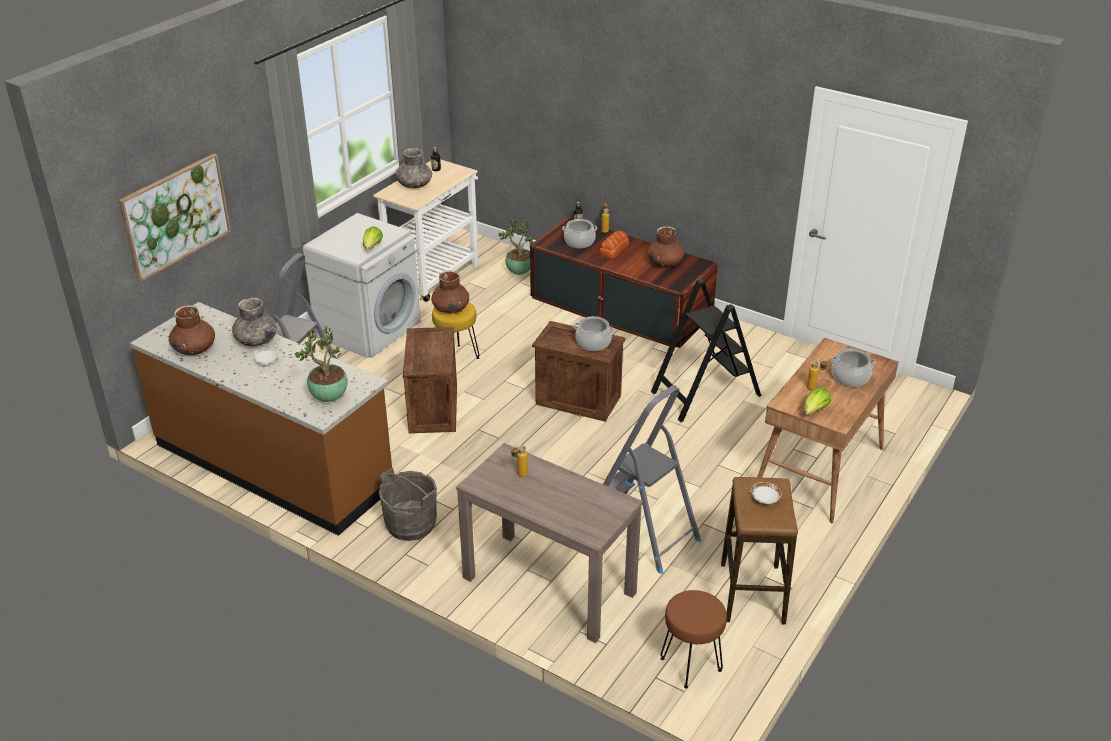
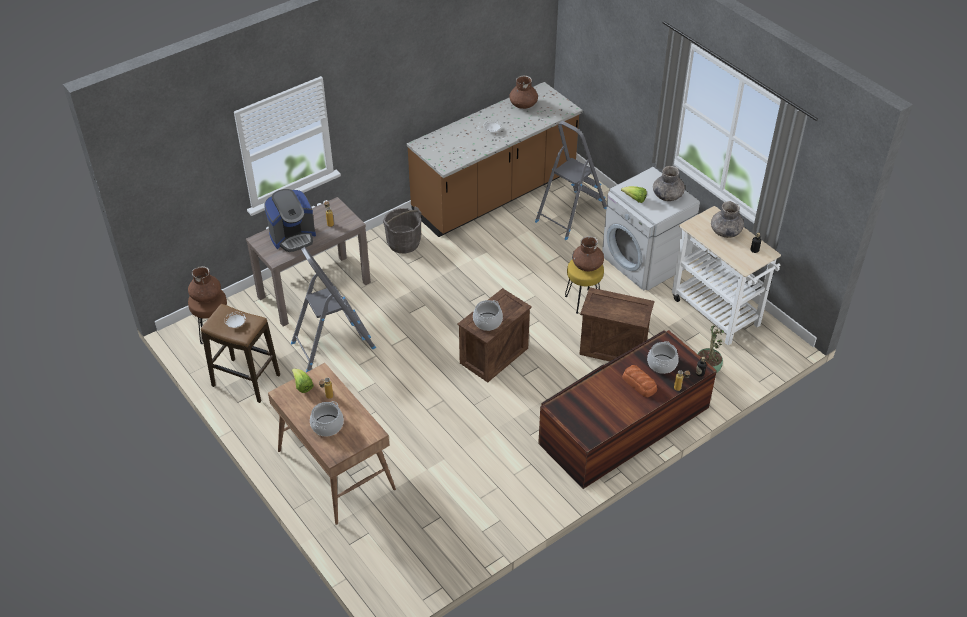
camera: 110 degrees right, 10 degrees up
(175, 215) = (603, 57): picture -> none
(256, 340) = (519, 128): grey vase -> grey vase (667, 195)
(328, 398) = (437, 149): potted plant -> none
(432, 409) = (521, 275): crate -> crate (614, 347)
(567, 502) = (293, 237): none -> coffee machine
(664, 263) = (601, 412): brown vase -> brown vase (206, 296)
(704, 393) = (465, 436): black step ladder -> none

